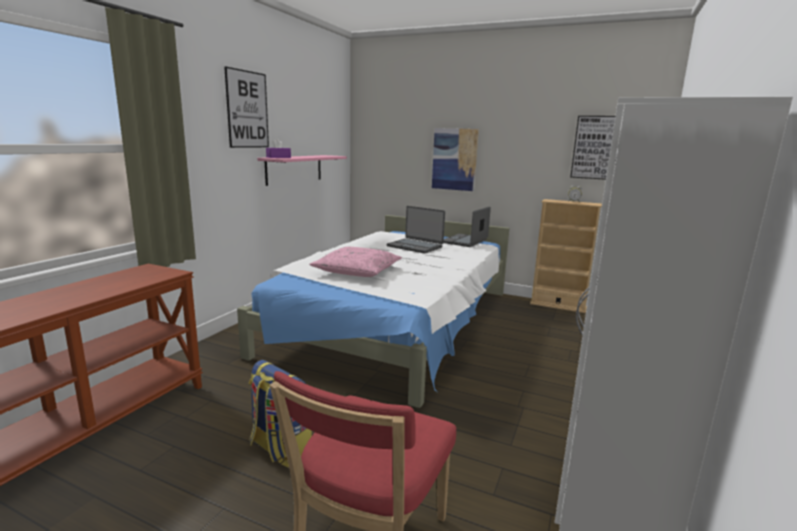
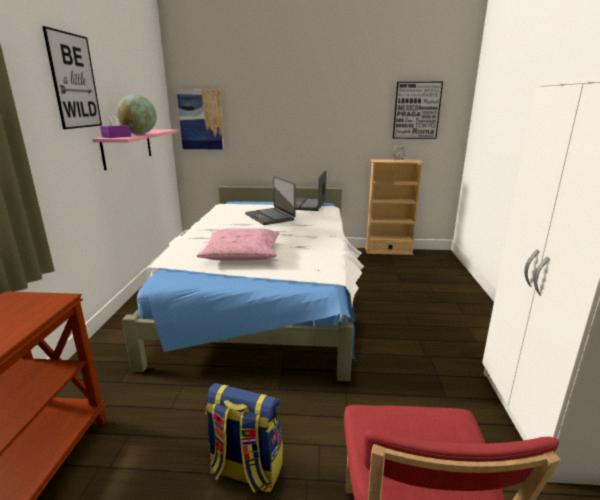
camera: 20 degrees left, 5 degrees up
(302, 157) = (139, 134): none -> globe
(415, 246) = (270, 217): laptop -> laptop turned 45 degrees clockwise
(454, 159) = (284, 126): picture -> picture (201, 119)

